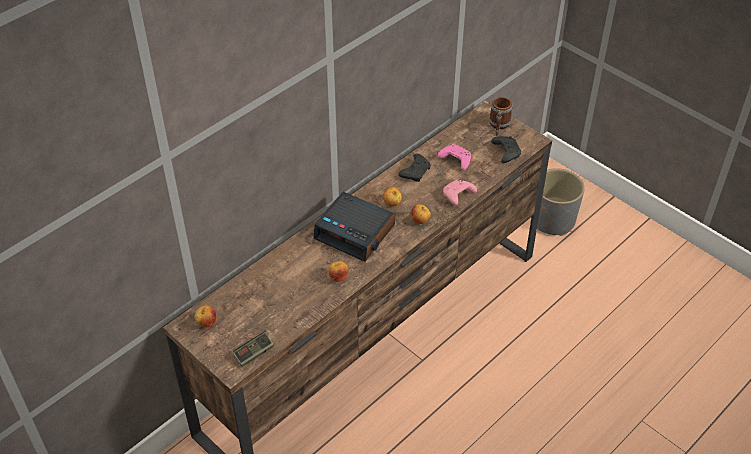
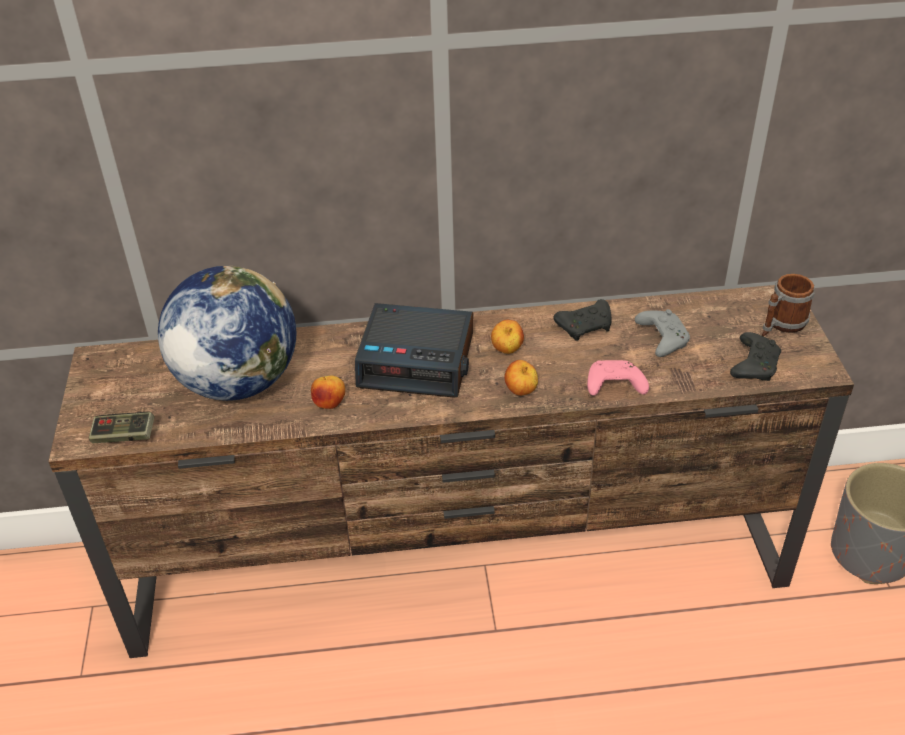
camera: 40 degrees right, 5 degrees down
(207, 323) = (121, 369): apple -> none
(278, 293) = (238, 381): none -> globe
(355, 232) = (418, 360): alarm clock -> alarm clock turned 60 degrees counterclockwise
(455, 160) = (661, 339): pink game controller -> grey game controller

